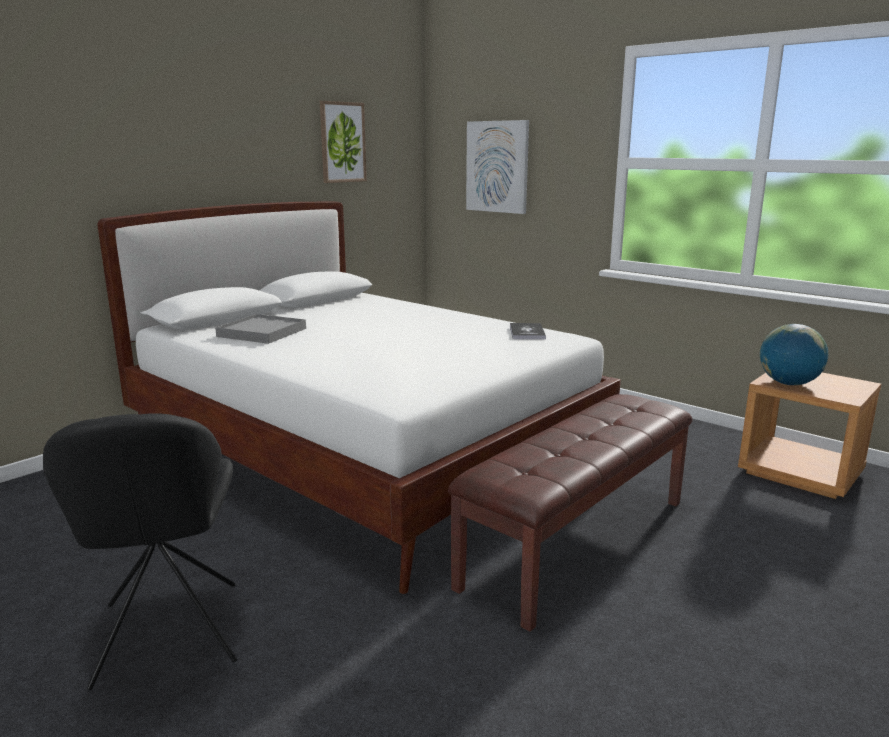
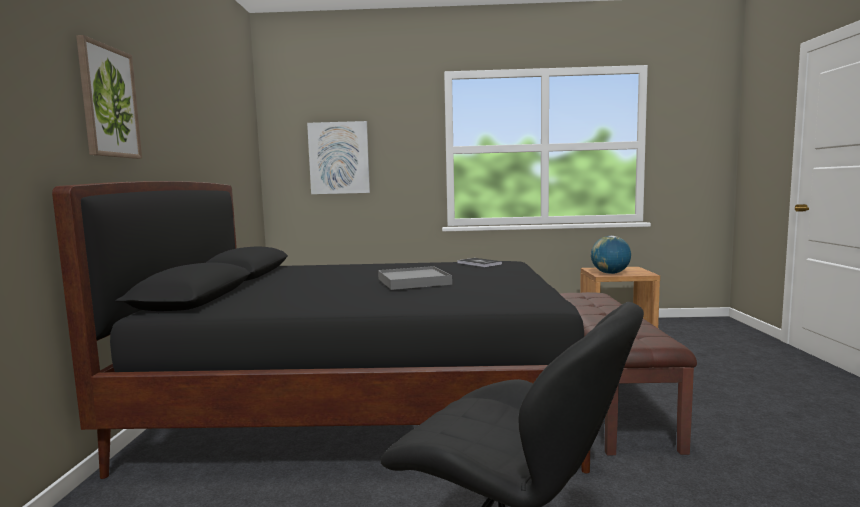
camera: 40 degrees left, 10 degrees down
(262, 332) = (284, 296): grey tray -> grey tray (414, 281)
(342, 142) = (219, 132): picture -> picture (108, 102)
(364, 454) = (367, 401): white bed -> black bed

